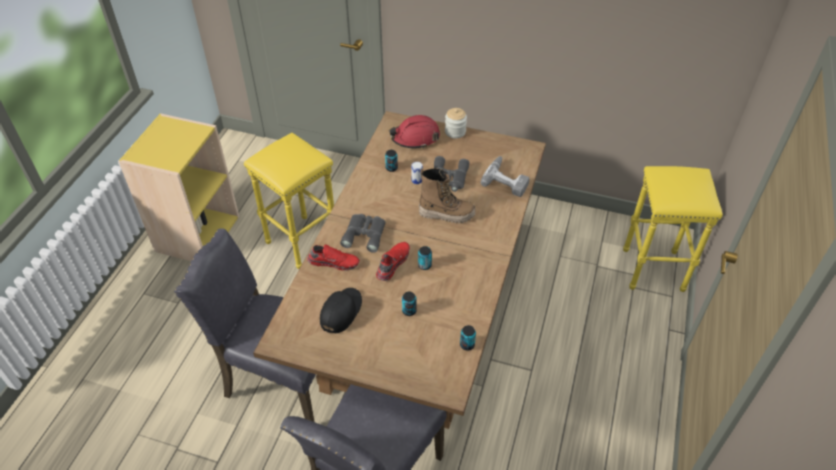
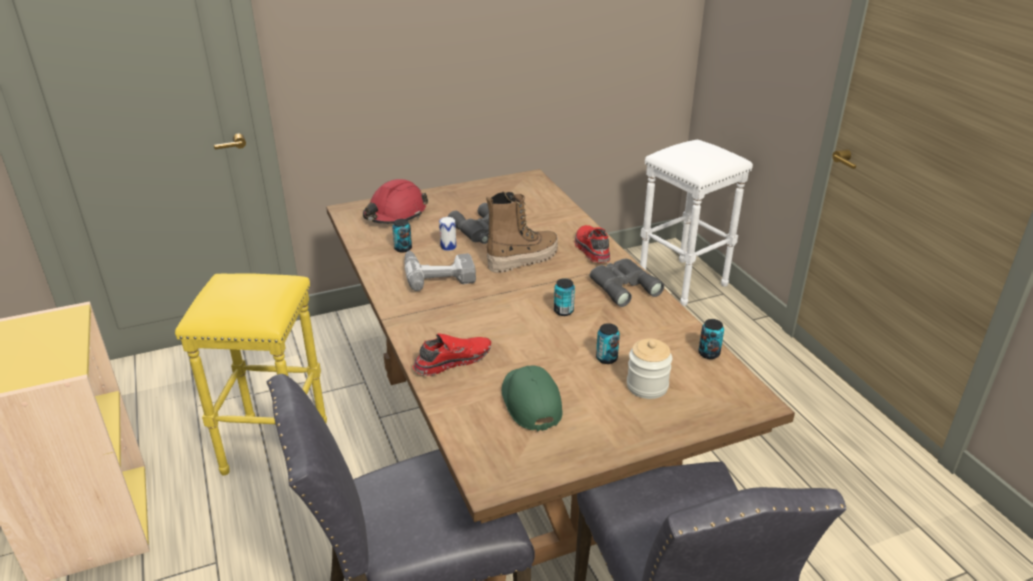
camera: 40 degrees left, 15 degrees down
(341, 312) = (530, 402): black cap -> green cap
(365, 234) = (454, 317): grey binoculars -> grey binoculars (622, 286)
(392, 263) = (525, 327): red shoe -> red shoe (591, 250)
(455, 132) = (434, 193): jar -> jar (647, 386)
(507, 179) = (544, 208): power drill -> power drill (438, 273)
(654, 268) = (682, 280): yellow stool -> white stool

